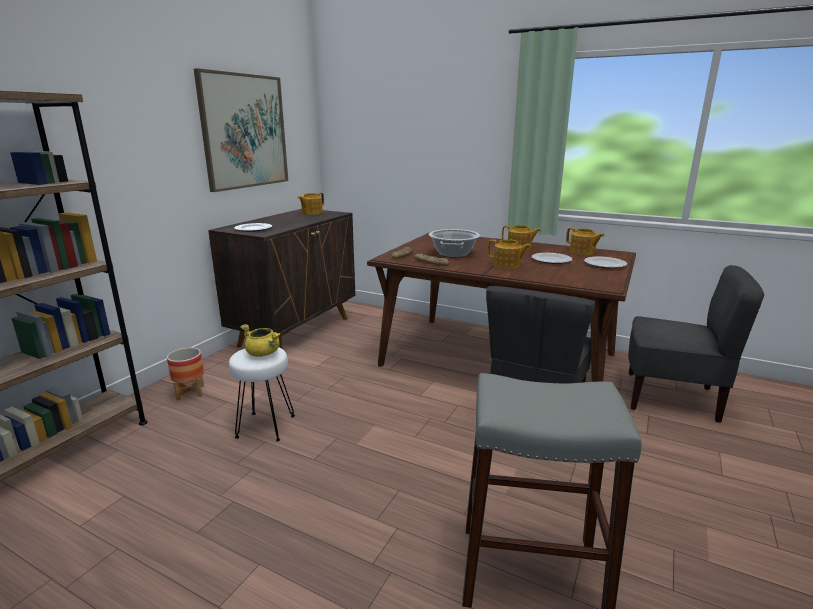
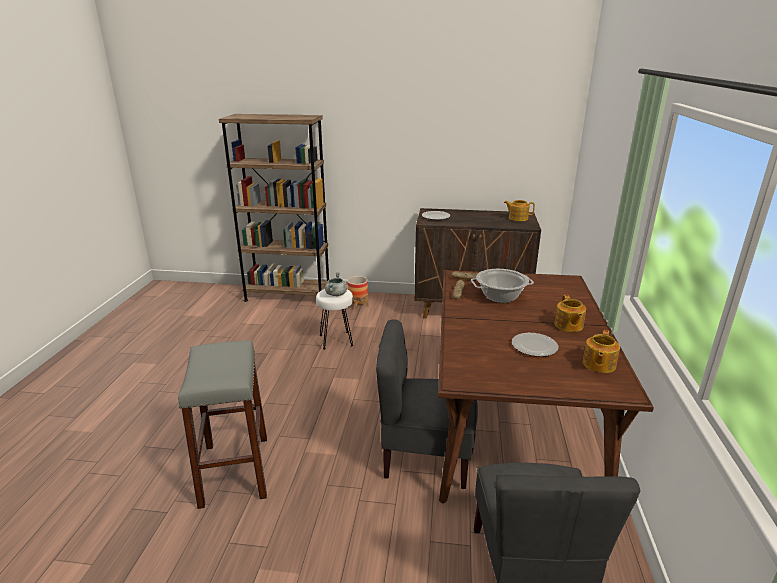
camera: 70 degrees right, 5 degrees up
(244, 131) = (476, 139): picture -> none
(263, 353) = (336, 294): yellow cooking pot -> grey cooking pot
(507, 265) = (487, 325): teapot -> none
(604, 264) = (551, 379): plate -> none

